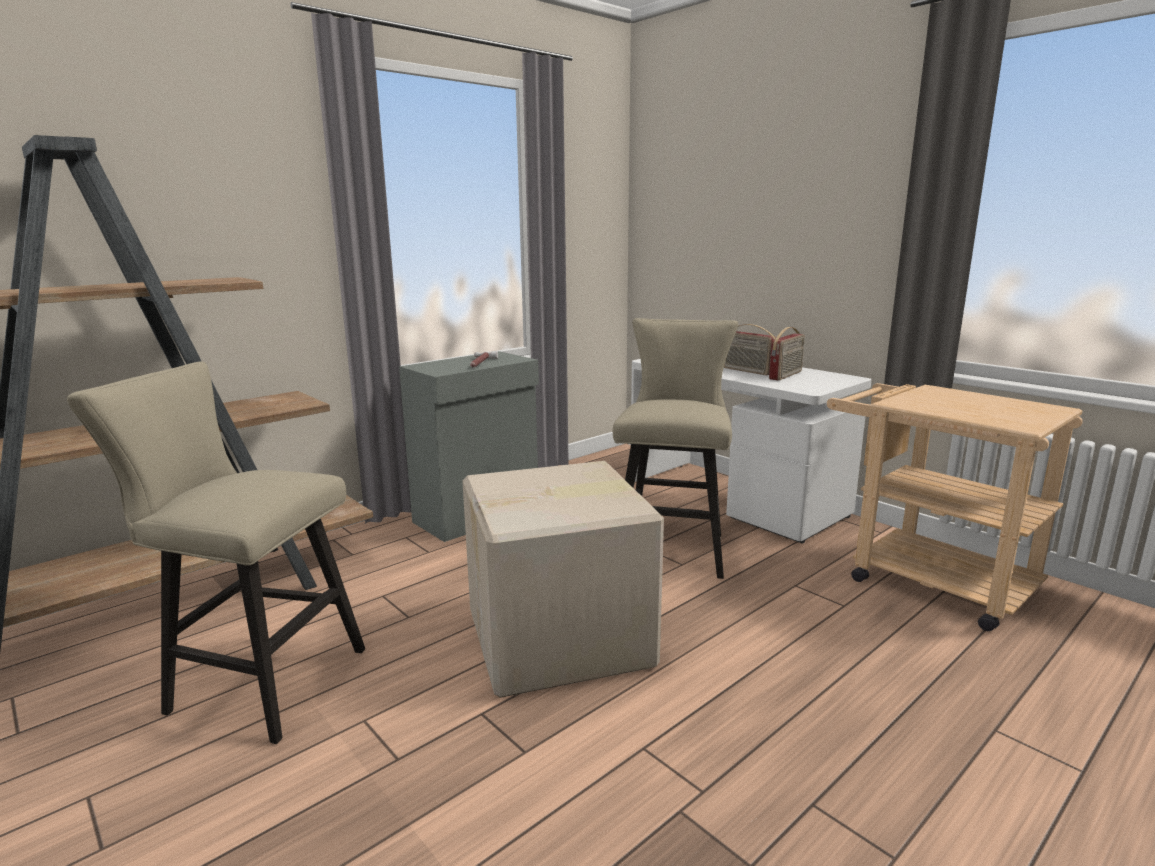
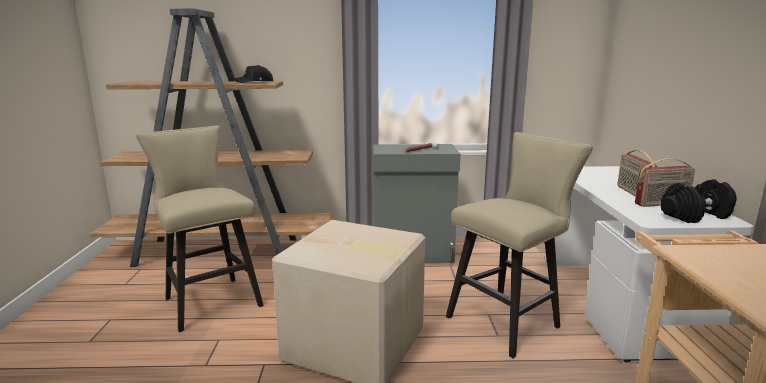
camera: 40 degrees right, 0 degrees up
(203, 280) = (255, 82): none -> black cap
(826, 379) = (695, 216): none -> black dumbbell

